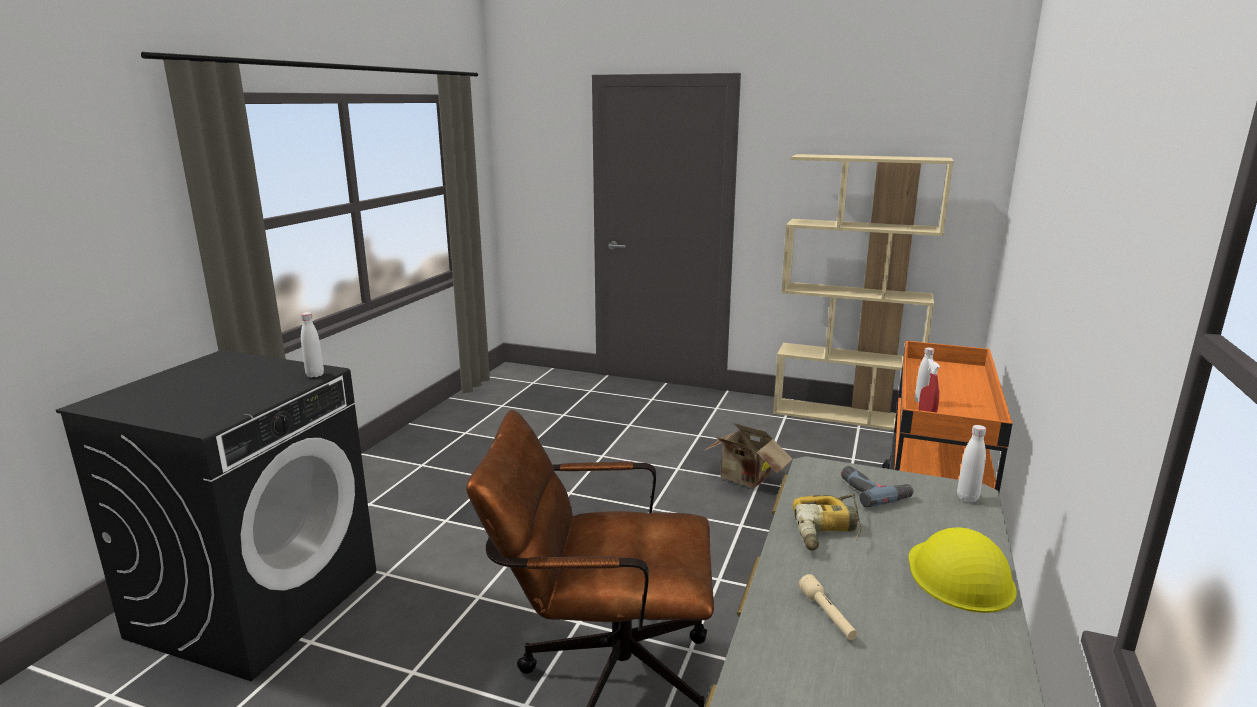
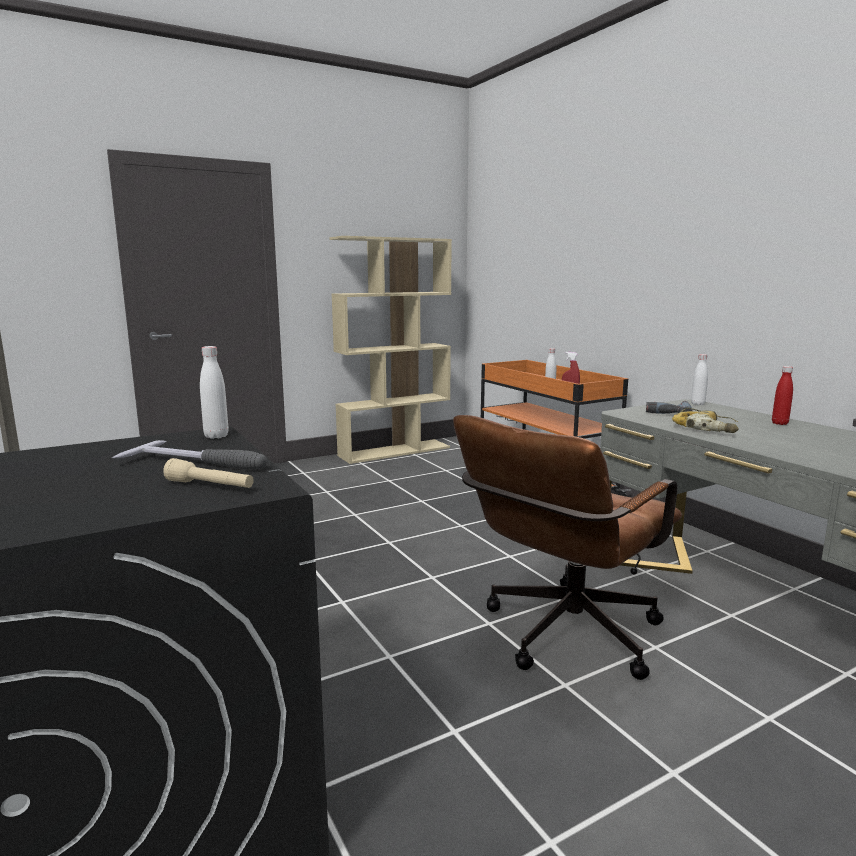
camera: 50 degrees left, 5 degrees down
(246, 394) = (199, 463): none -> hammer
(745, 479) = (410, 502): cardboard box -> none
(827, 615) = (805, 449): beige flashlight -> beige flashlight (210, 486)
(959, 575) = (779, 423): yellow hard hat -> red bottle

